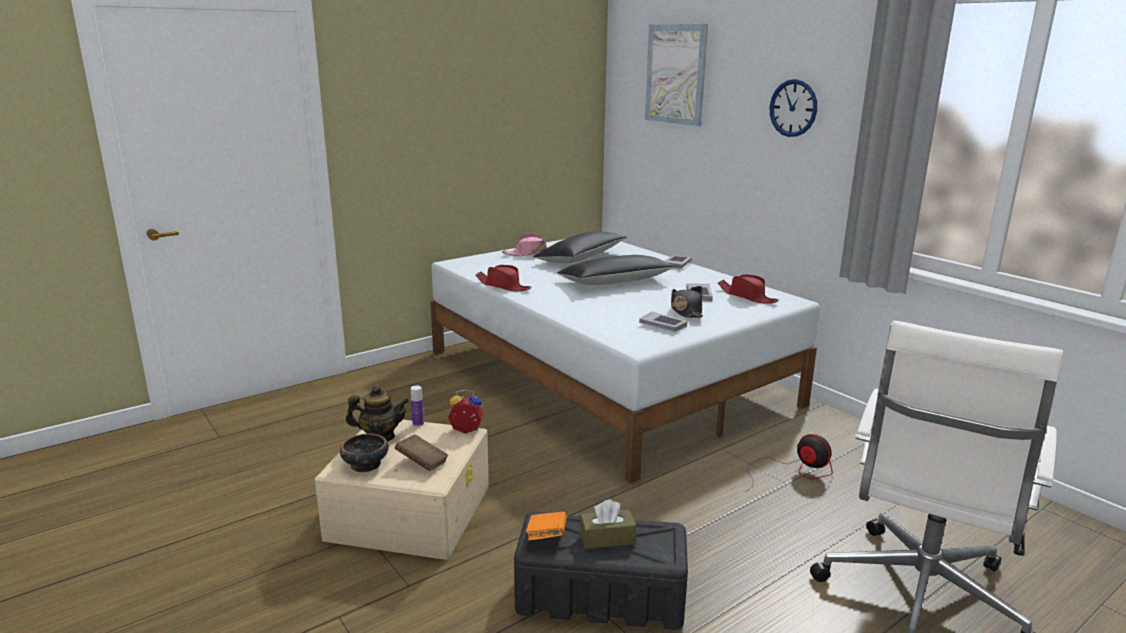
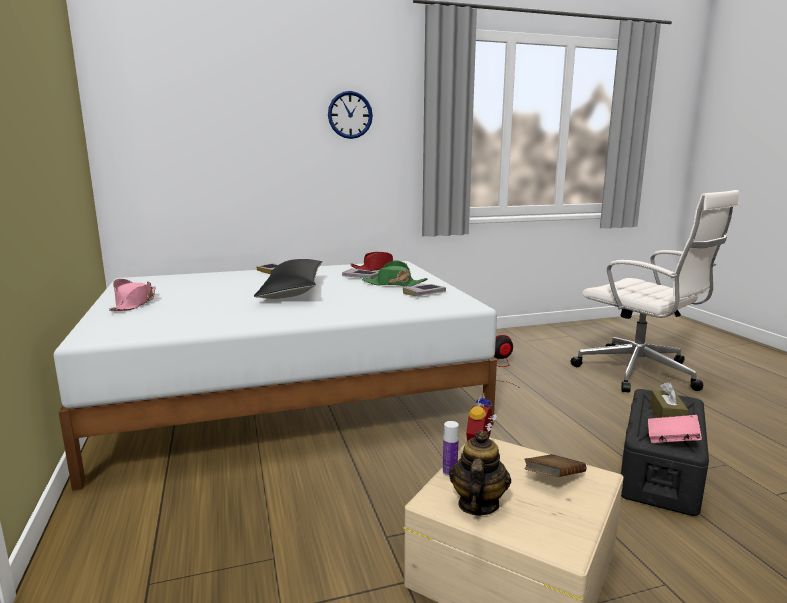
camera: 70 degrees left, 5 degrees down
(365, 465) = (554, 522): bowl -> none
(503, 286) = (236, 325): red hat -> none
(546, 537) = (672, 440): orange book -> pink book
(581, 258) = (193, 291): black pillow -> none
(675, 74) = (205, 88): picture -> none
(686, 310) = (394, 284): black hat -> green hat

